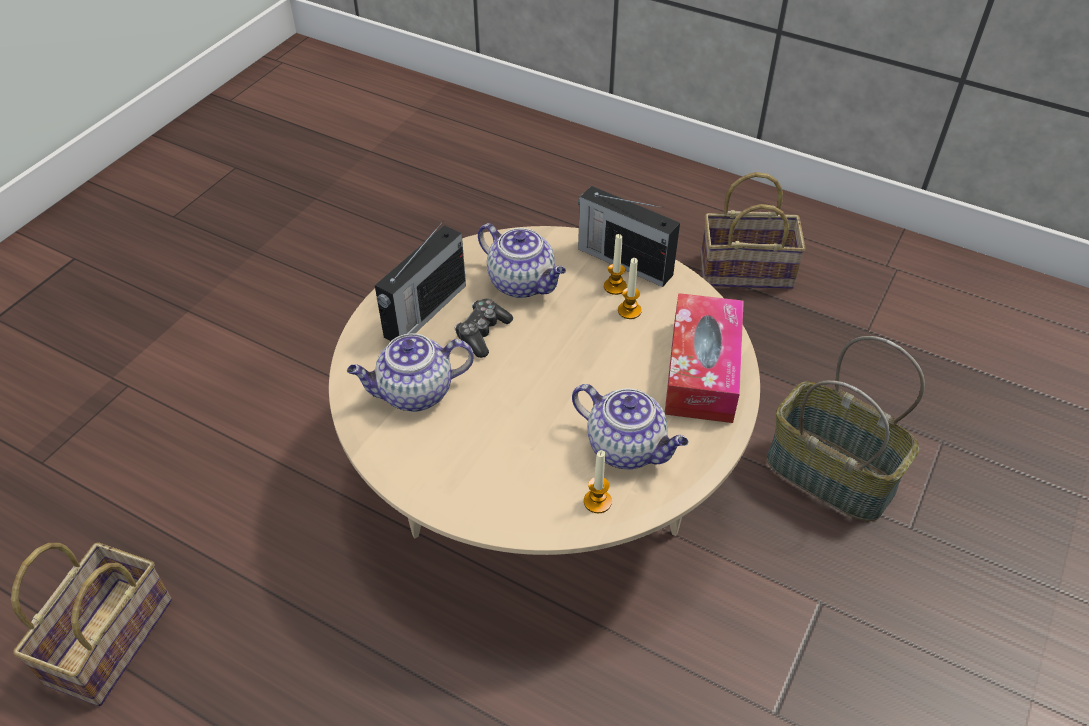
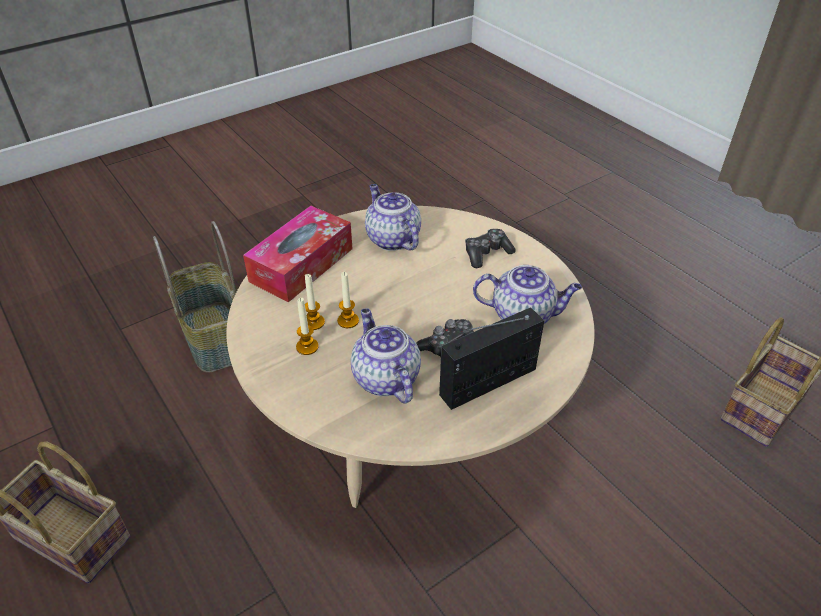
camera: 155 degrees left, 5 degrees down
(492, 469) = (487, 254): none -> game controller
(597, 501) = (431, 220): candle -> candle (348, 321)
(623, 260) = (278, 369): radio -> none

